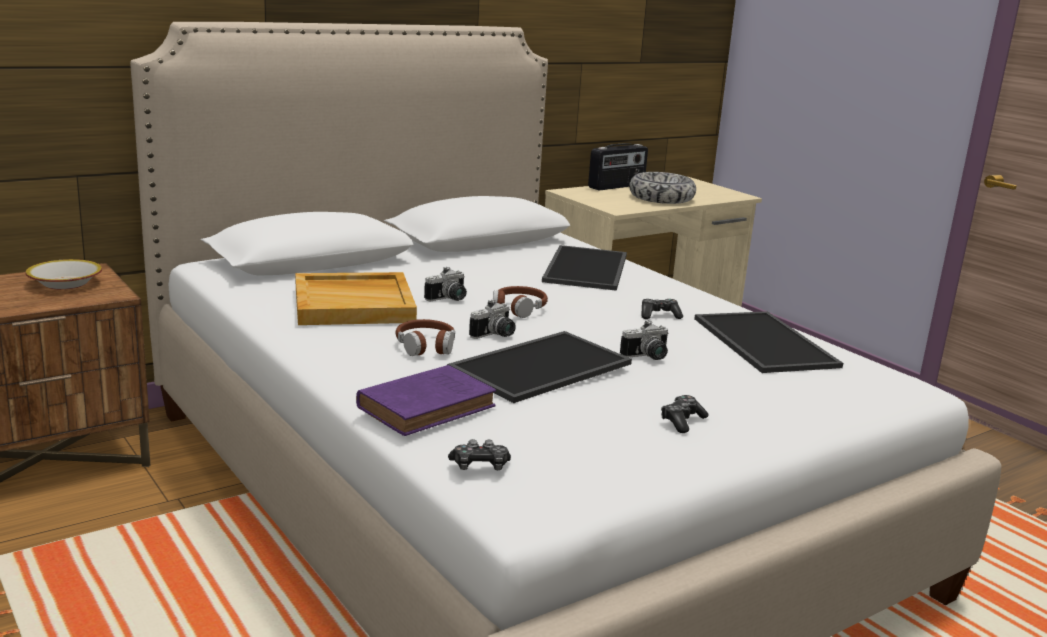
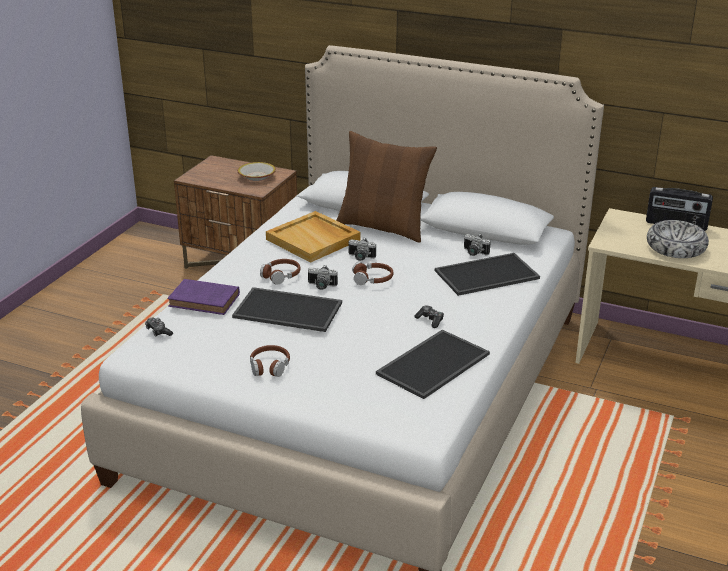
camera: 60 degrees right, 10 degrees up
(388, 270) = (383, 227): none -> brown pillow
(648, 357) = (352, 335): camera -> camera (473, 253)
(682, 421) = (269, 366): game controller -> brown headphones

